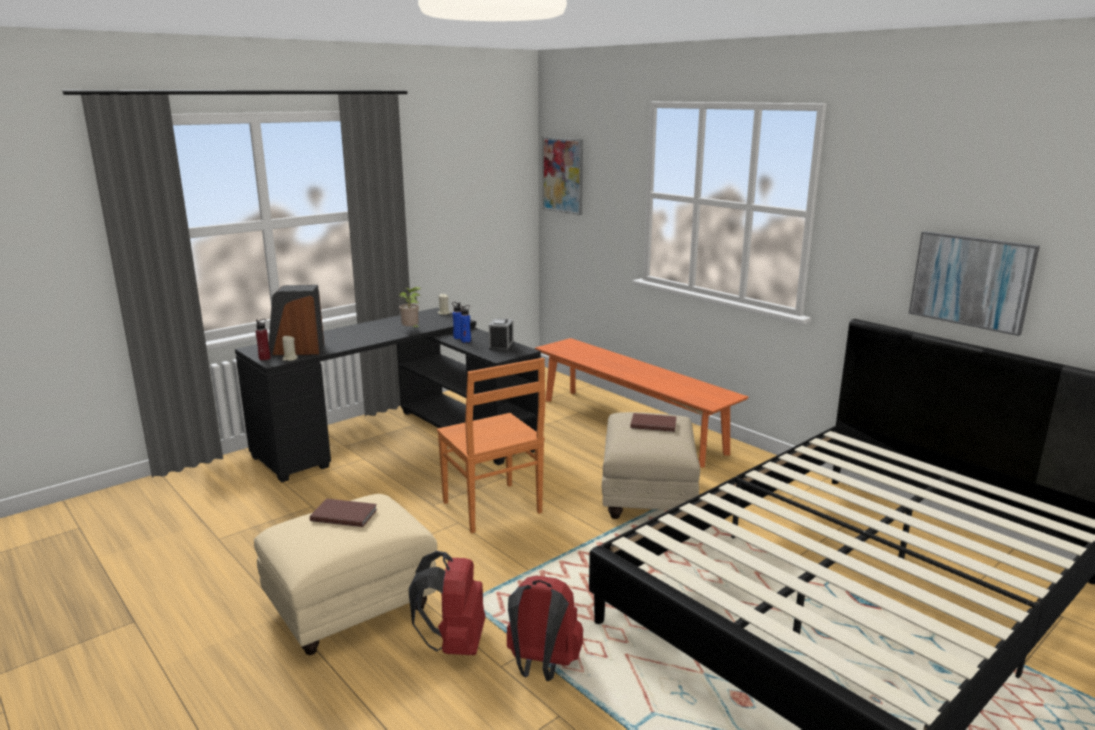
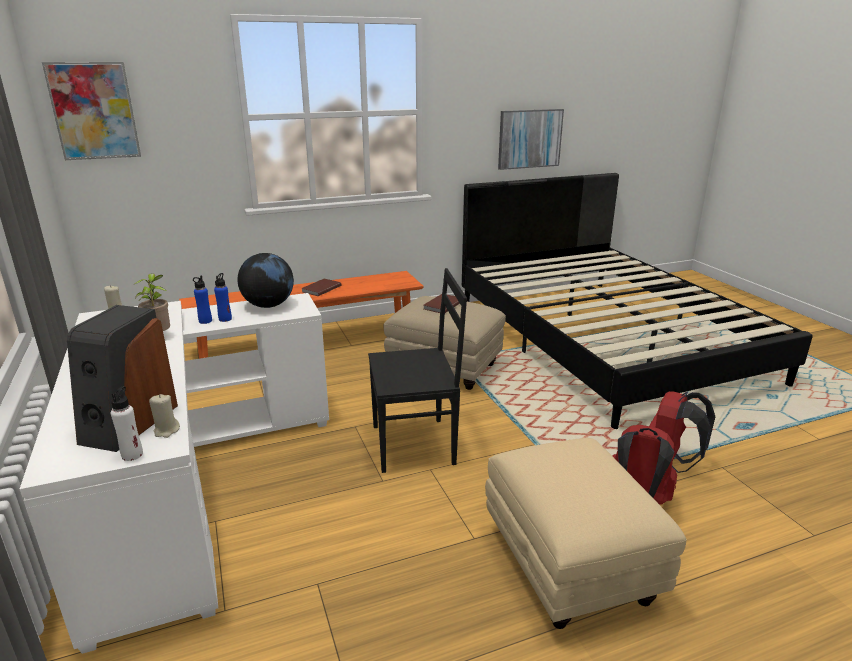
camera: 70 degrees left, 5 degrees up
(264, 358) = (132, 454): red bottle -> white bottle
(344, 514) = (564, 474): brown book -> brown book (320, 289)
(402, 438) = (188, 481): black desk -> white desk
(493, 509) = (416, 444): orange chair -> black chair
(501, 346) = (268, 305): alarm clock -> globe

